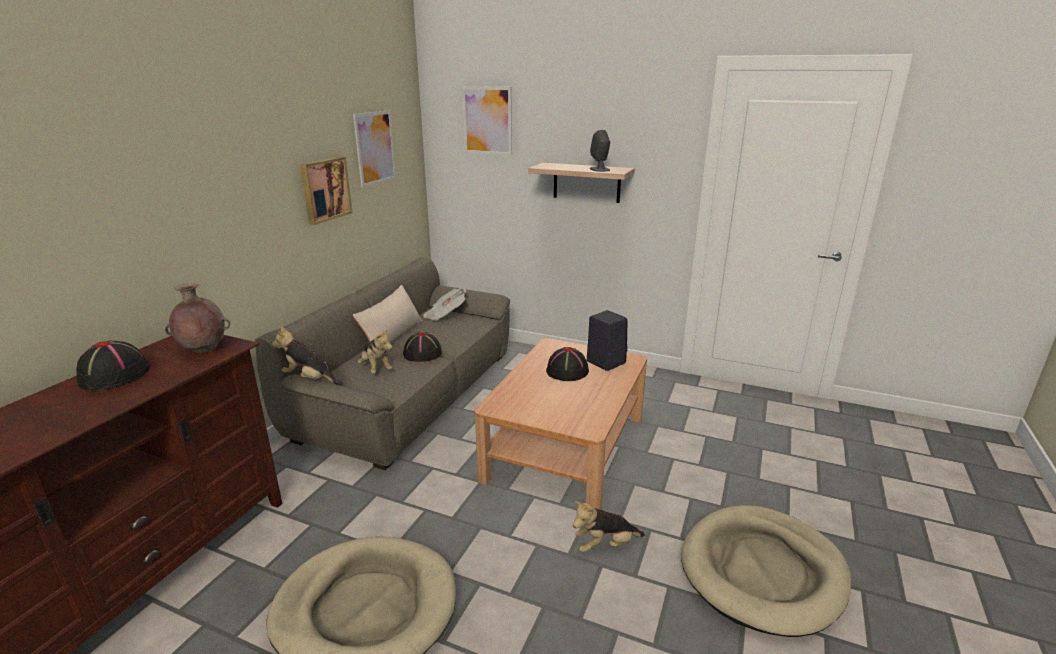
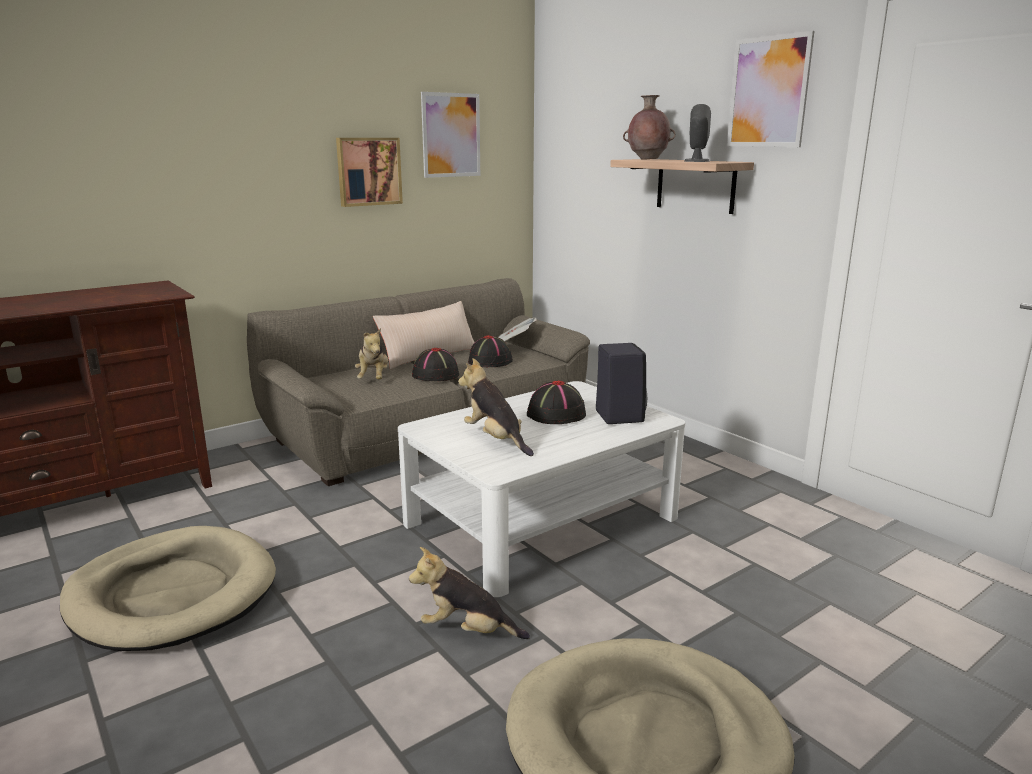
camera: 30 degrees right, 5 degrees down
(115, 375) = (58, 297): black hat -> black hat (490, 361)
(203, 350) = (144, 293): brown vase -> brown vase (647, 159)
(310, 379) = (282, 365): plush toy -> plush toy (495, 439)
(487, 120) = (594, 107): picture -> picture (768, 92)
(565, 447) = (541, 520): brown coffee table -> white coffee table

